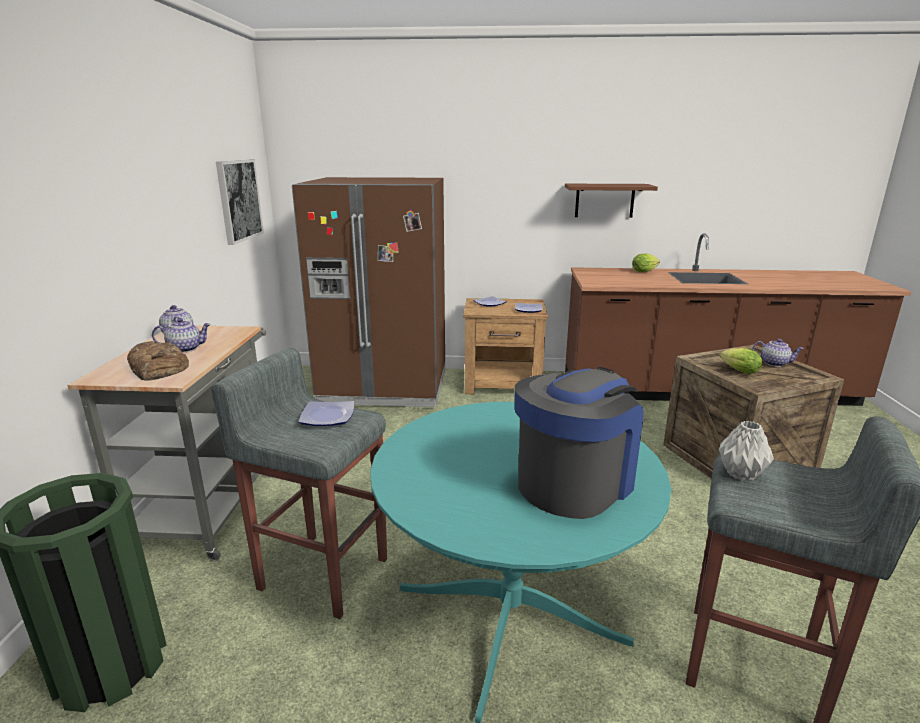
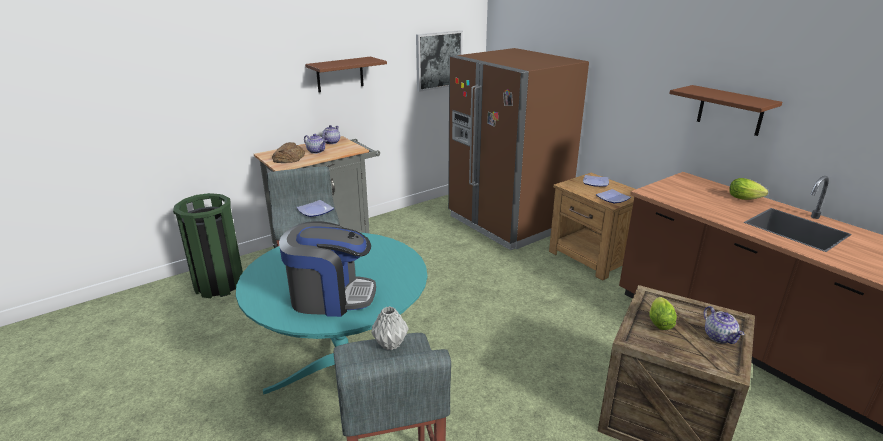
camera: 50 degrees right, 5 degrees up
(151, 222) = (340, 74): none -> brown shelf

